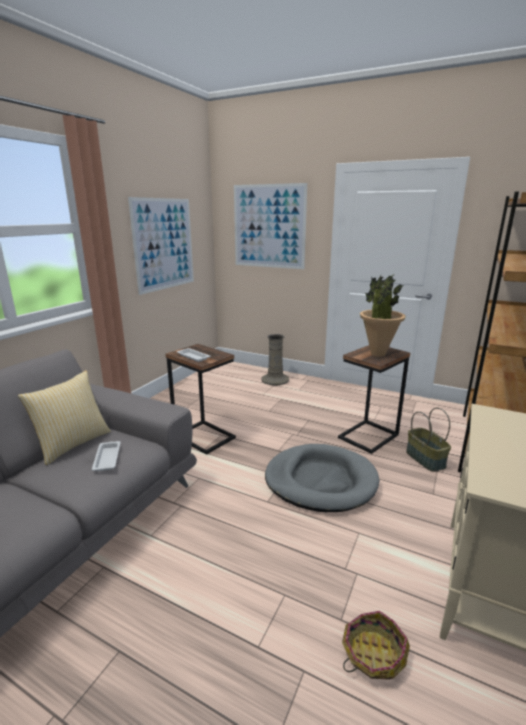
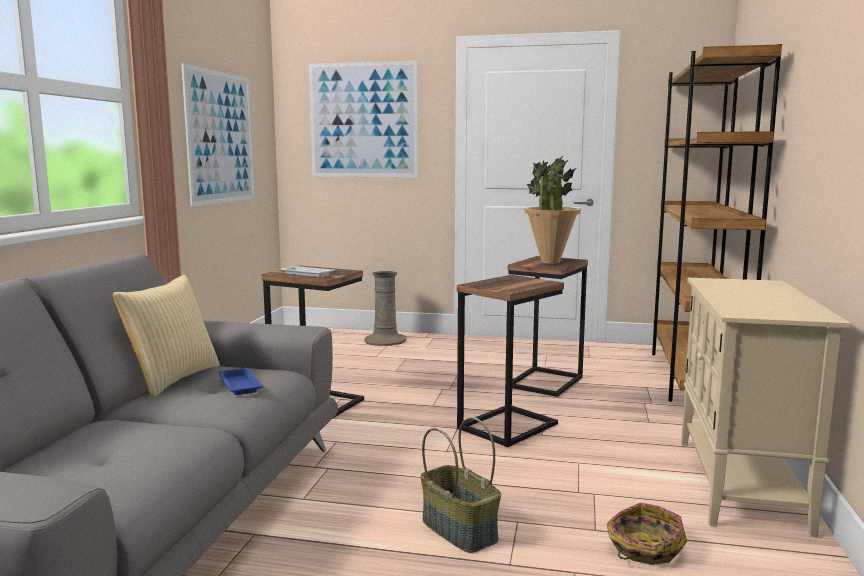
camera: 15 degrees left, 10 degrees down
(107, 458) = (239, 385): white tray -> blue tray
(320, 481) = (506, 426): grey dog bed -> side table
(426, 459) = (626, 395): basket -> basket (460, 530)

